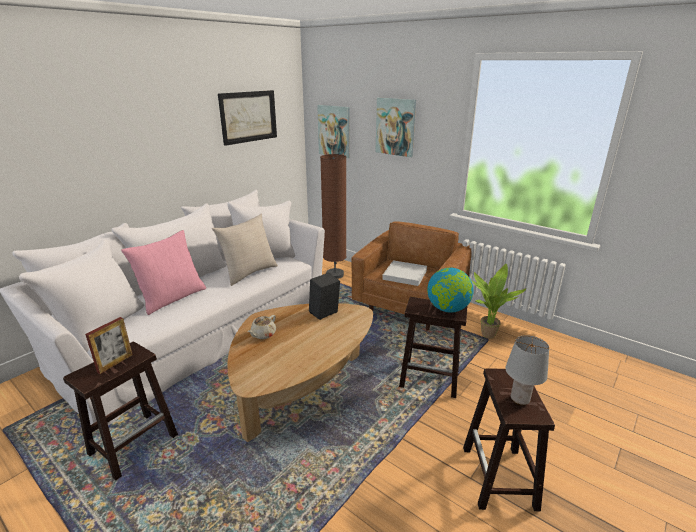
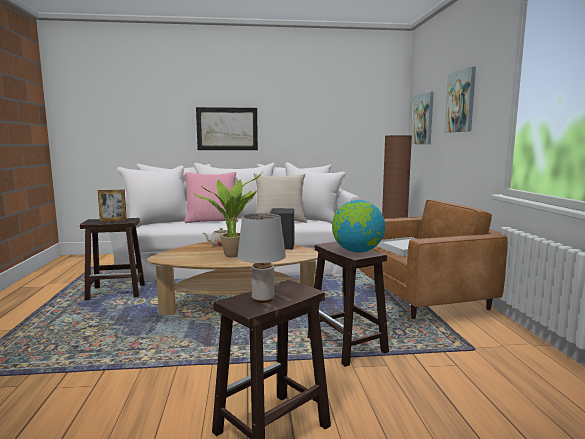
camera: 45 degrees right, 15 degrees down
(248, 116) = (342, 104): picture -> picture (227, 129)
(486, 334) = (480, 346): potted plant -> potted plant (233, 255)

